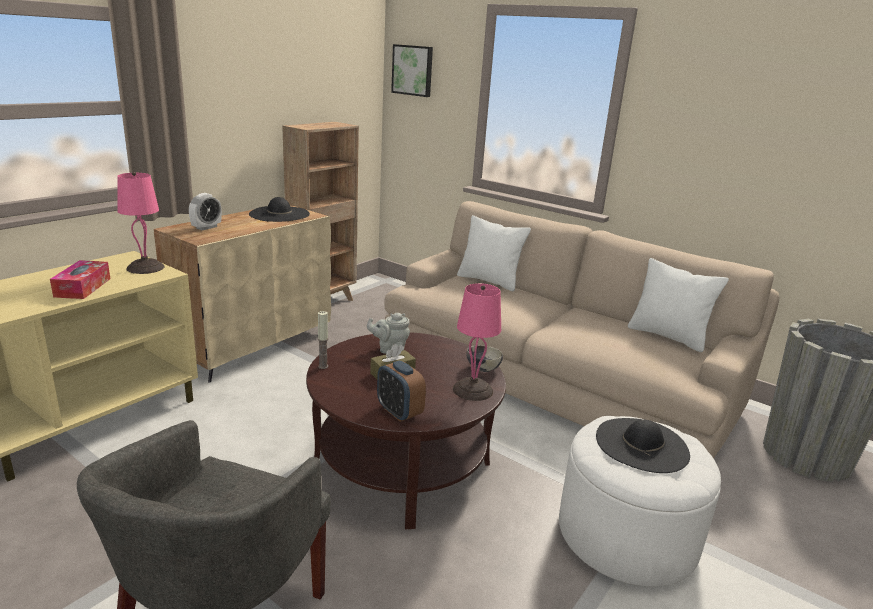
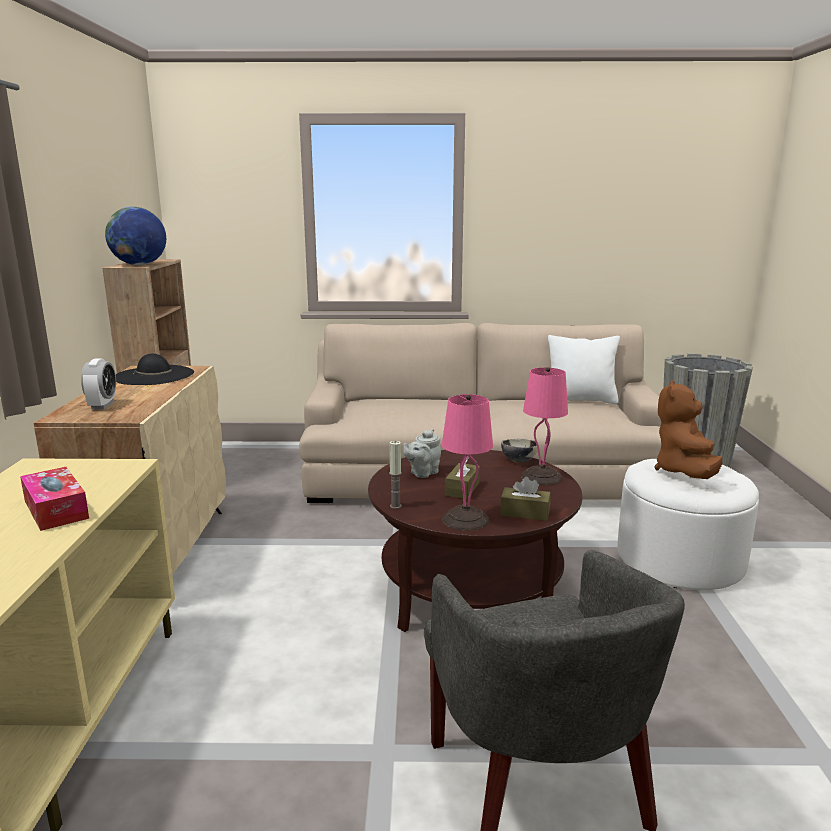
camera: 35 degrees left, 5 degrees down
(146, 267) = (87, 468): pink table lamp -> pink table lamp (464, 519)
(310, 126) = (139, 265): none -> globe
(399, 412) = (524, 513): alarm clock -> brown tissue box
(413, 70) = (206, 192): picture -> none
(489, 281) = (388, 400): white pillow -> none
(641, 444) = (684, 472): black hat -> brown plush toy

